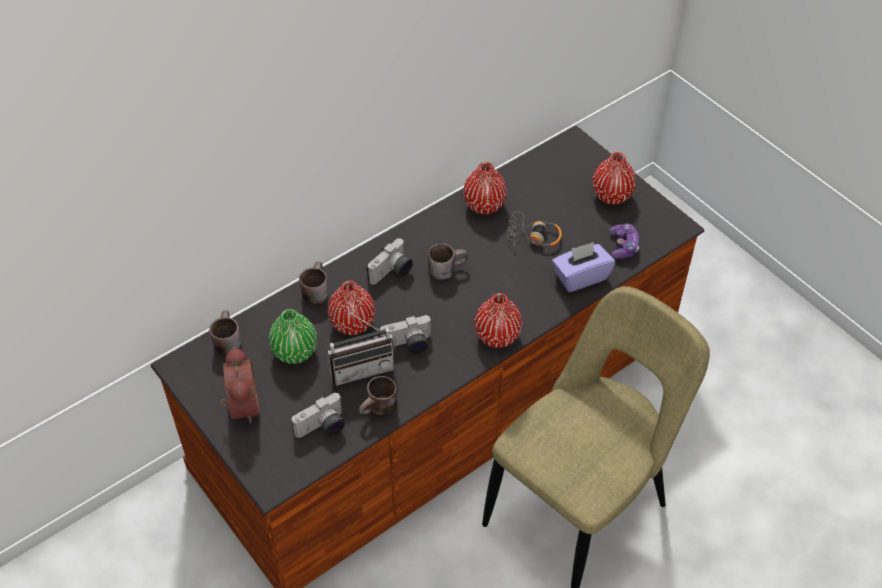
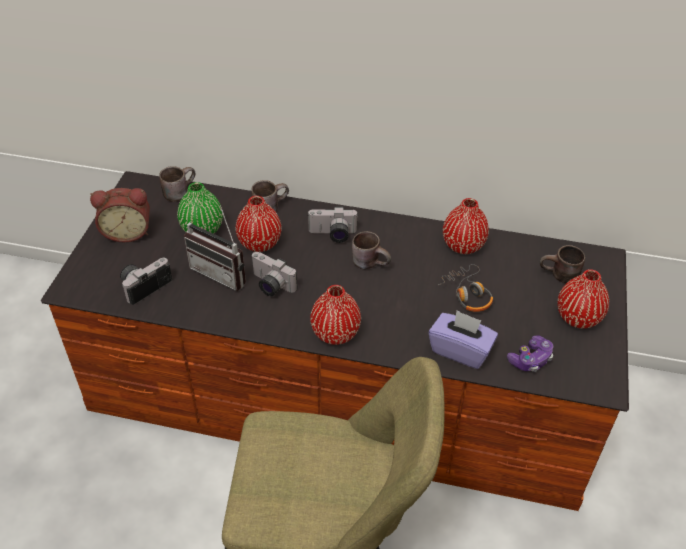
camera: 50 degrees right, 5 degrees down
(241, 405) = (127, 232): alarm clock -> alarm clock turned 45 degrees clockwise
(322, 428) = (144, 285): camera -> camera turned 120 degrees clockwise
(380, 410) = (190, 307): brown mug -> brown mug (559, 276)

